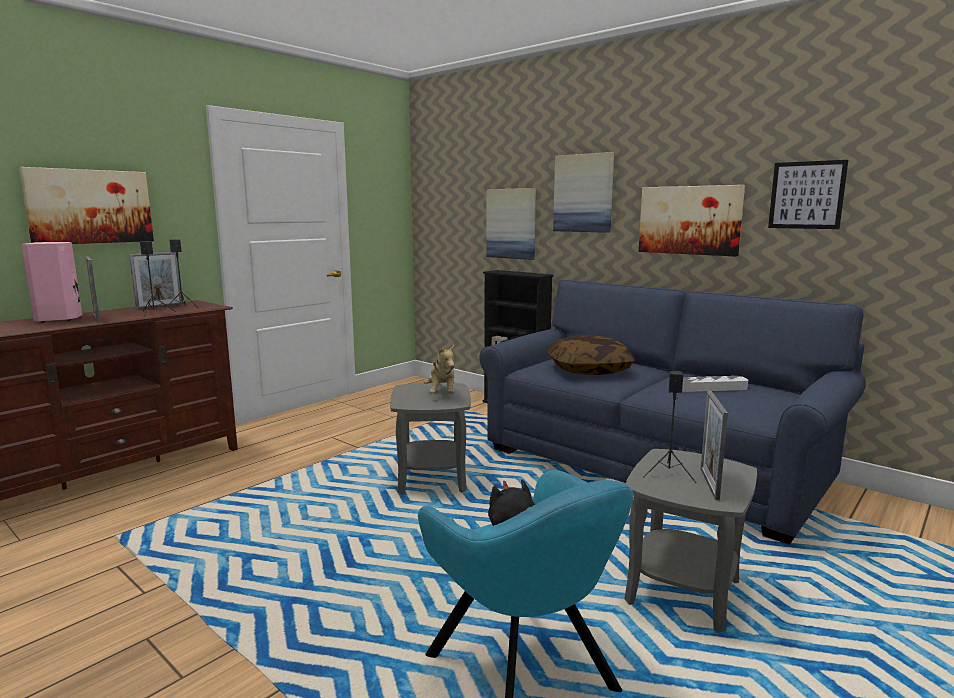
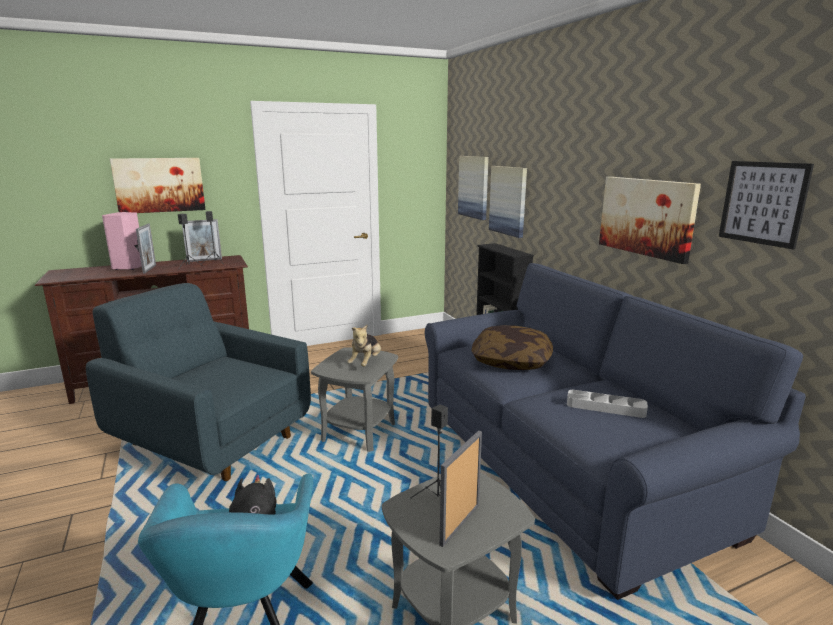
camera: 25 degrees right, 5 degrees up
(260, 521) = (211, 440): none -> blue armchair
(583, 193) = (561, 177): picture -> picture (474, 187)

